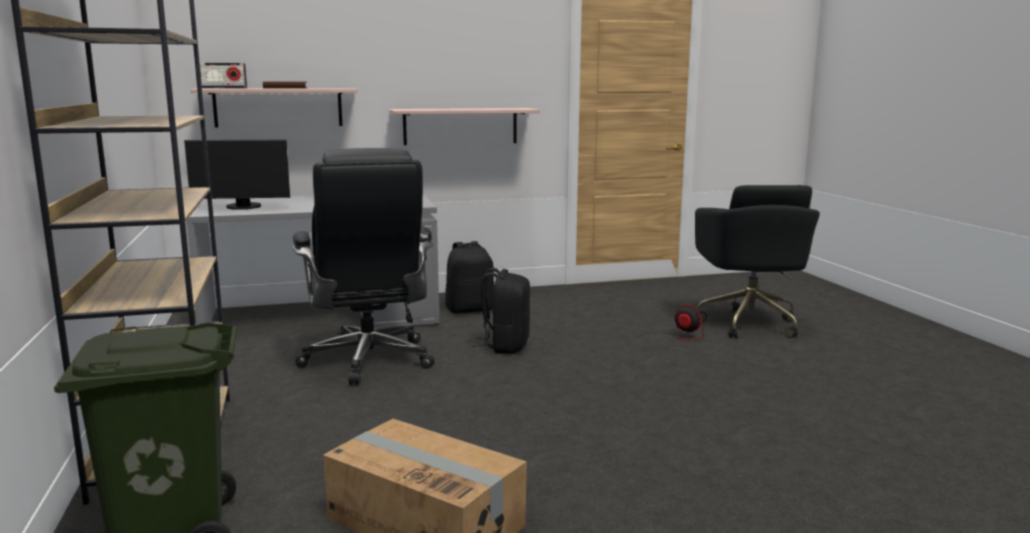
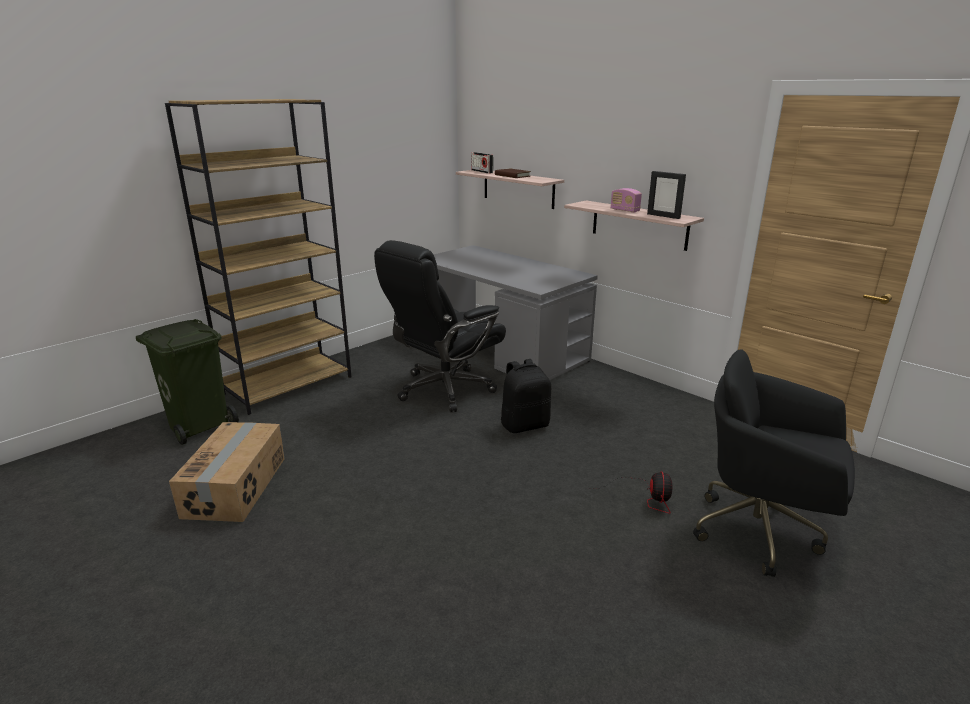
camera: 60 degrees right, 10 degrees up
(243, 207) = (459, 259): monitor -> none
(461, 109) = (624, 210): none -> radio
(470, 309) = (586, 387): black backpack -> none
(504, 108) = (663, 216): none -> picture frame
(747, 323) = (760, 534): black office chair -> black office chair turned 60 degrees clockwise

